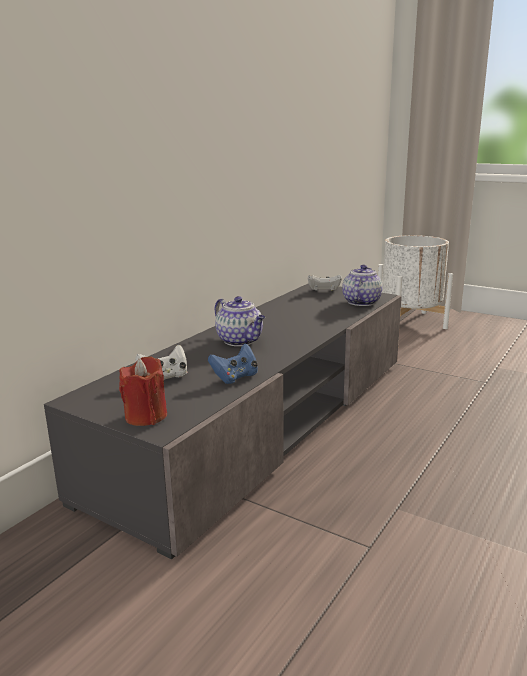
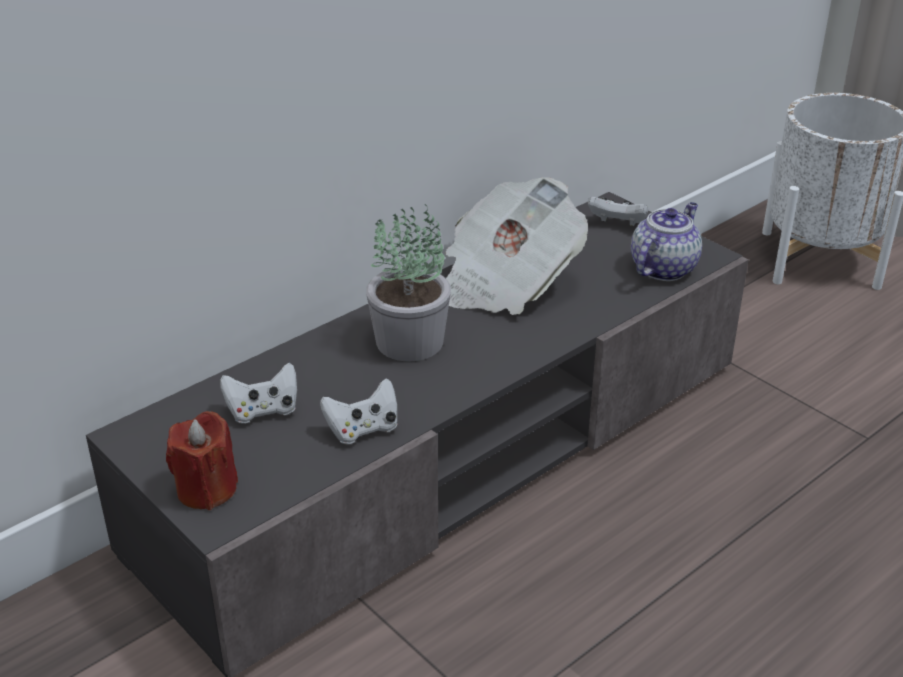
camera: 15 degrees right, 15 degrees up
(235, 377) = (363, 430): blue game controller -> white game controller
(240, 341) = (411, 342): teapot -> potted plant
(279, 315) = (506, 281): none -> newspaper

